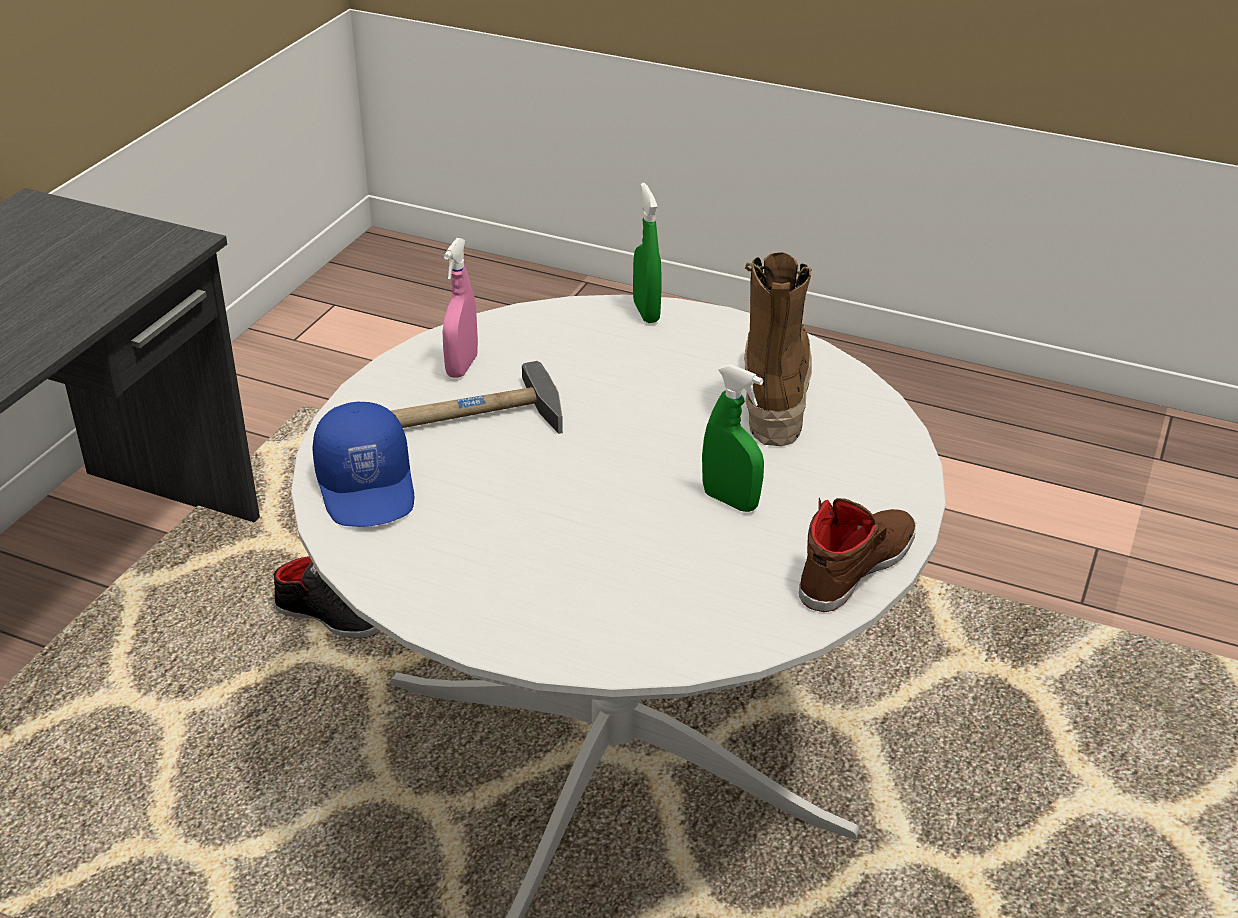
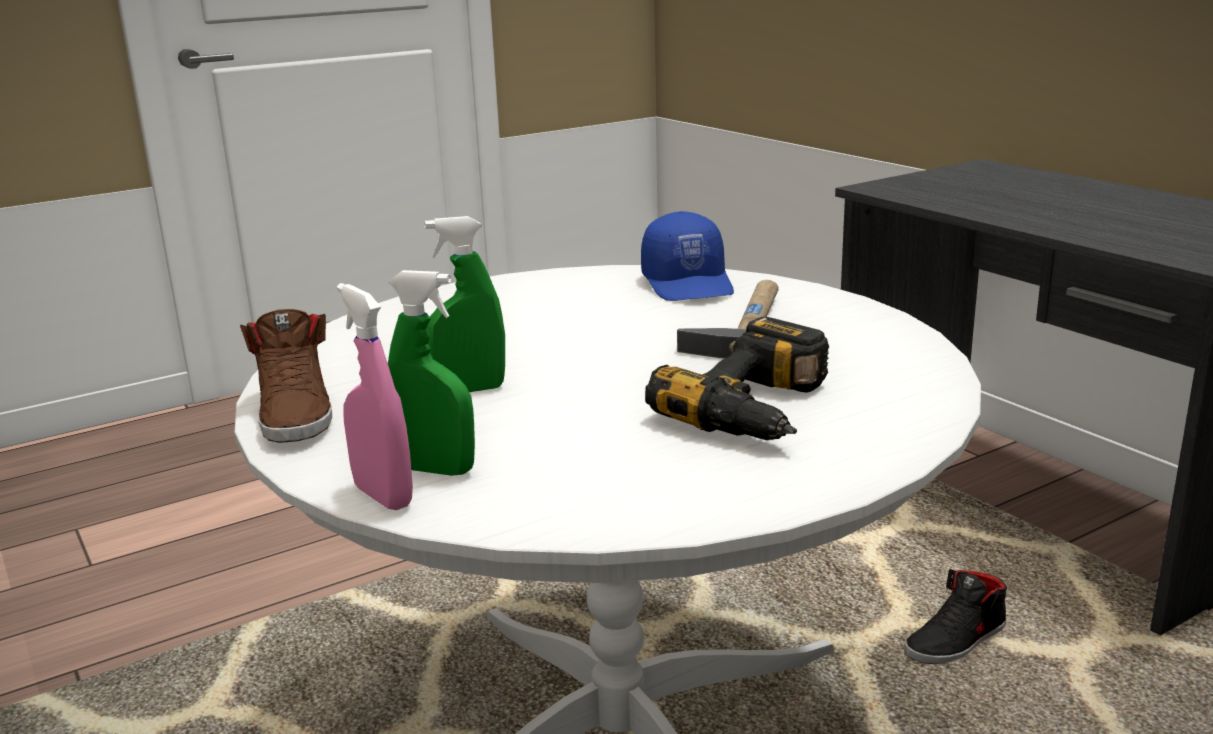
camera: 125 degrees right, 15 degrees down
(368, 487) = (689, 284): blue cap -> blue cap turned 120 degrees counterclockwise
(462, 366) = (849, 336): pink spray bottle -> pink spray bottle (383, 496)
(640, 365) = (762, 410): none -> power drill
(646, 312) = (894, 443): green spray bottle -> green spray bottle (436, 470)
(773, 395) = (610, 462): boot -> none

